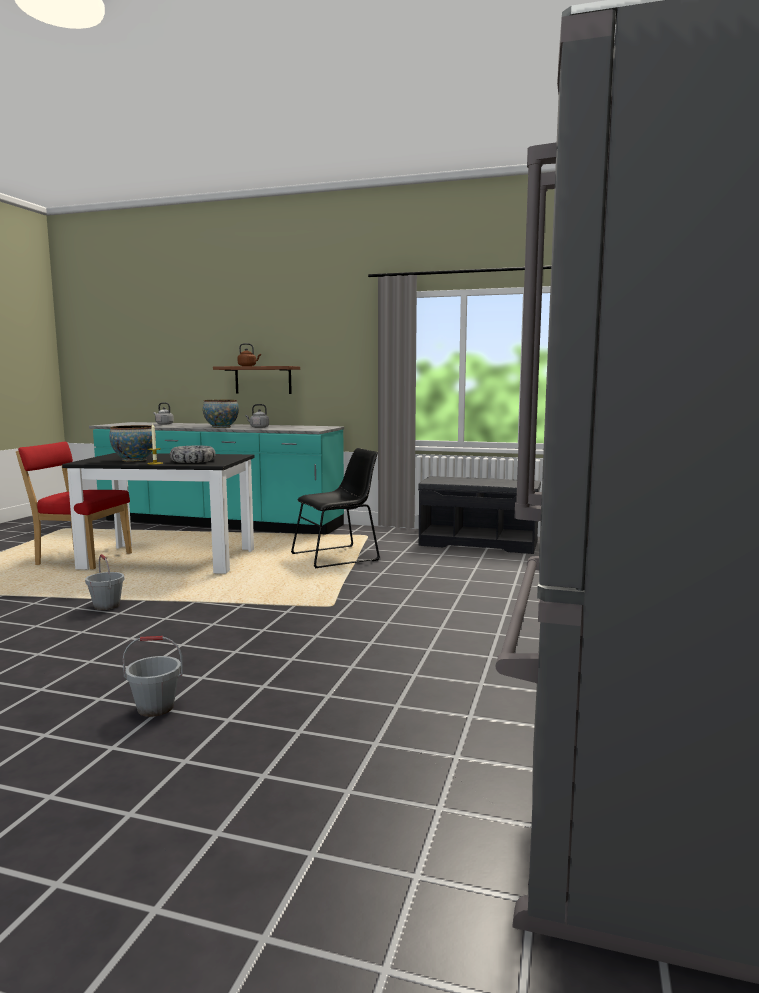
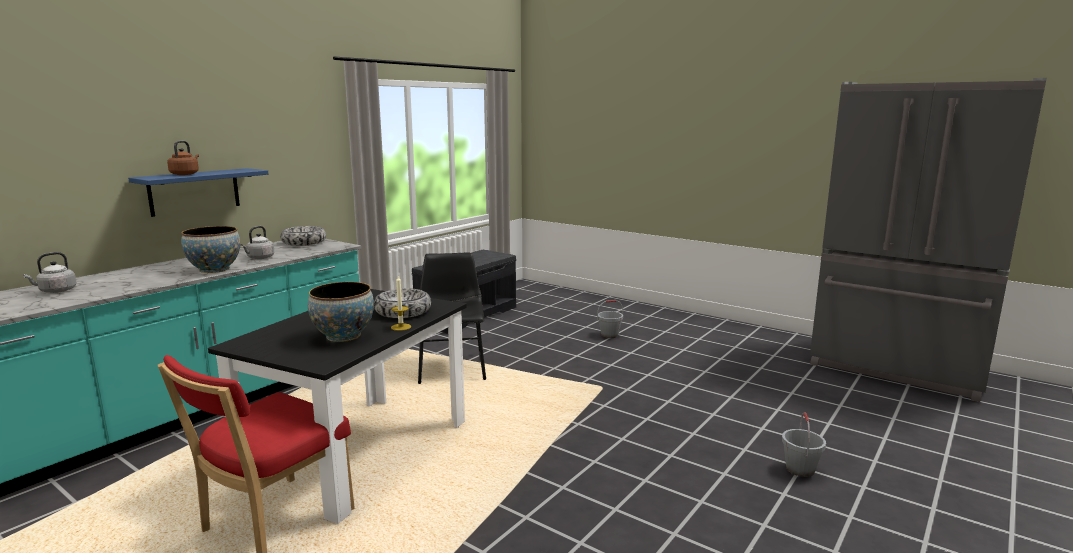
camera: 70 degrees left, 5 degrees up
(107, 606) = (532, 495): grey bucket -> grey bucket (609, 335)
(263, 380) = (194, 191): brown shelf -> blue shelf
(315, 427) = (304, 242): none -> bowl

